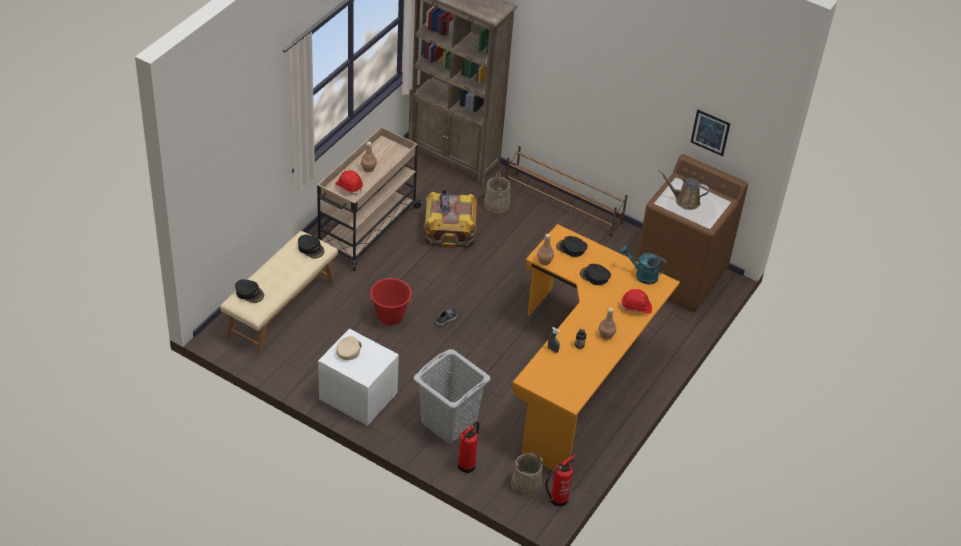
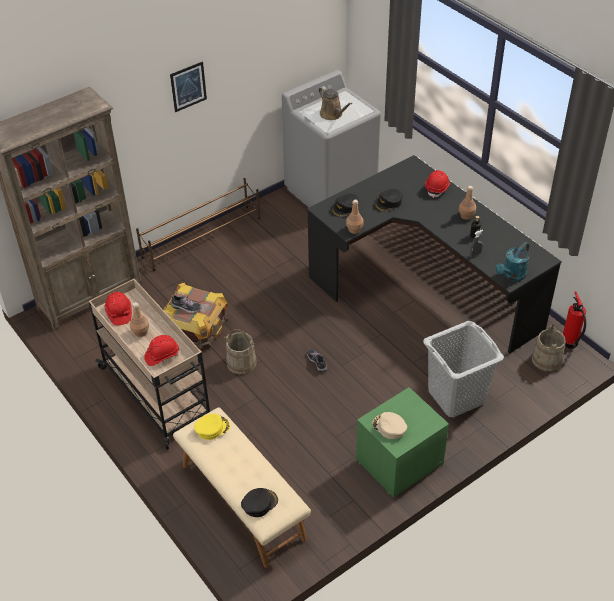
camera: 65 degrees left, 0 degrees up
(311, 248) = (212, 428): black cap -> yellow cap
(357, 397) = (399, 463): white nightstand -> green nightstand
(383, 151) = (119, 313): none -> red hard hat
(390, 316) = (295, 407): red bucket -> none
(467, 464) = (513, 396): fire extinguisher -> none
(496, 204) = (176, 283): beige bucket -> beige bucket (241, 363)
(581, 376) = (426, 286): orange desk -> black desk
(642, 275) = (398, 174): turquoise watering can -> turquoise watering can (512, 276)
(680, 277) = (331, 192): brown washing machine -> grey washing machine
(684, 201) = (332, 114): brown watering can -> brown watering can turned 75 degrees counterclockwise
(710, 132) = (295, 53): picture -> picture (188, 86)

